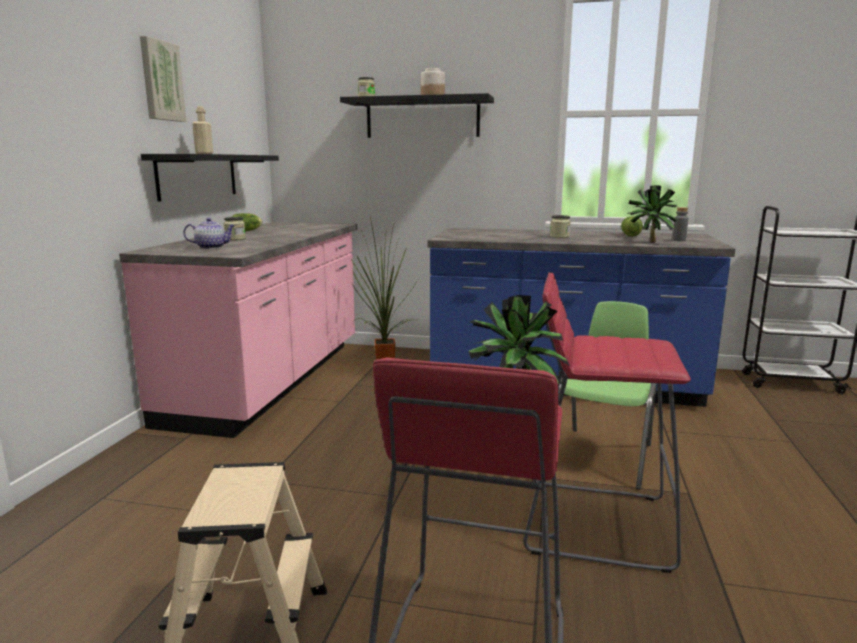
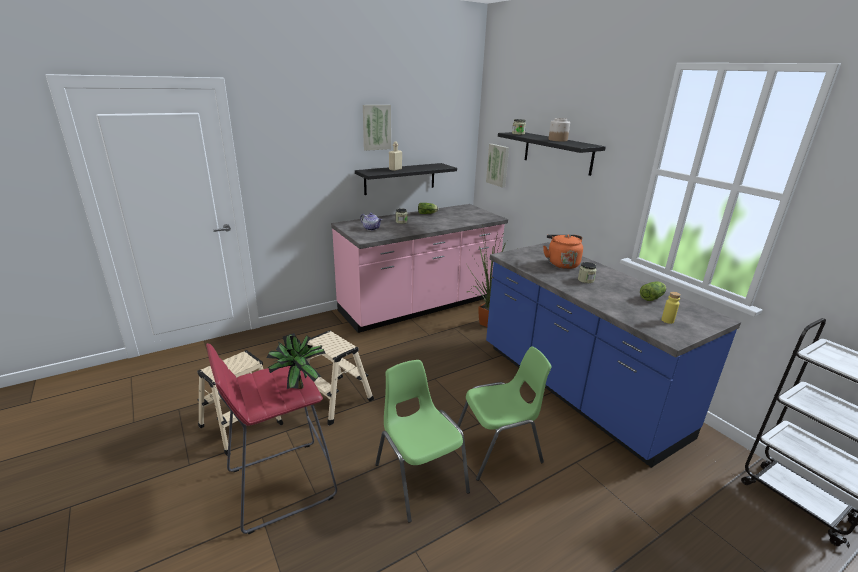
camera: 45 degrees right, 10 degrees up
(318, 154) = (498, 165): none -> picture
(347, 516) = (335, 398): none -> beige step ladder
(508, 234) = (561, 264): none -> orange kettle
(595, 522) = (419, 477): red stool -> green chair
(649, 242) = (628, 313): potted plant -> none
(679, 240) = (667, 320): grey bottle -> yellow bottle

